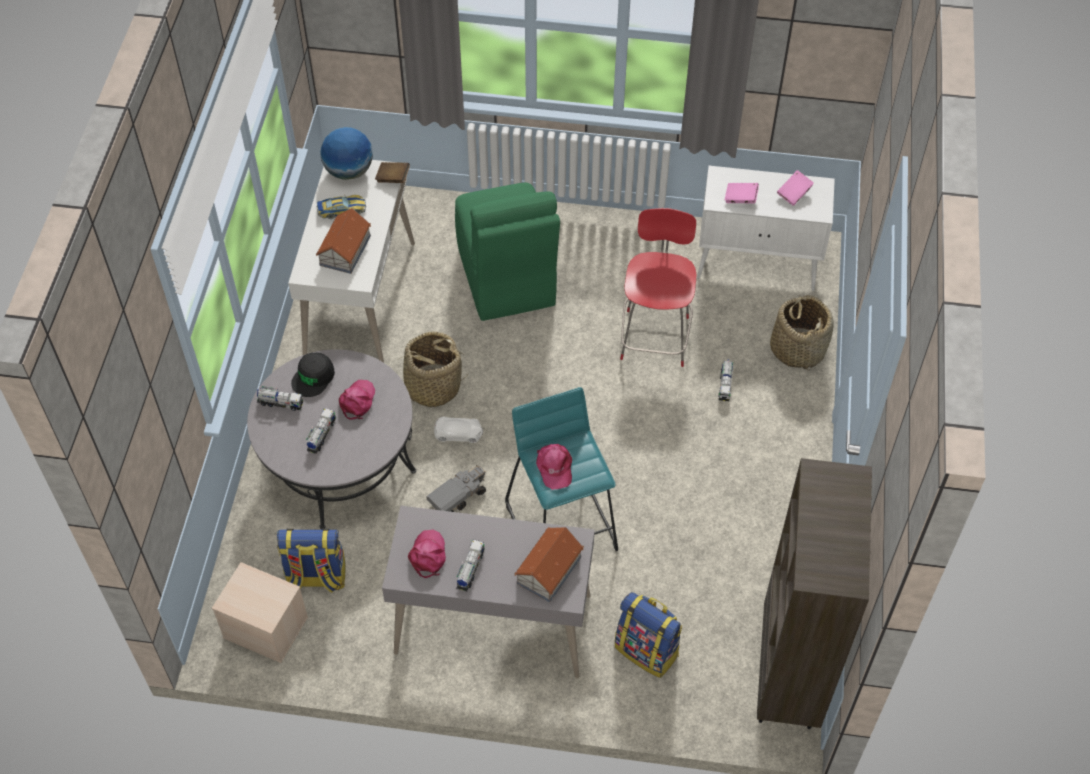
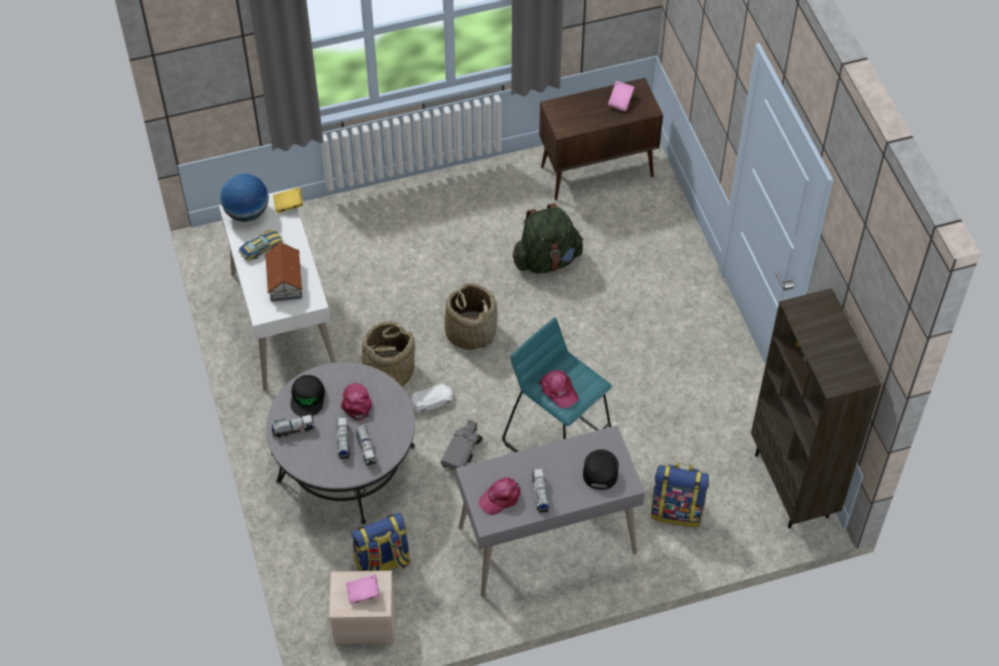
camera: 25 degrees left, 0 degrees up
(393, 178) = (288, 205): brown book -> yellow book
(428, 555) = (501, 497): pink cap -> pink cap turned 105 degrees counterclockwise
(506, 279) = (398, 259): green chair -> none
(548, 570) = (600, 470): toy house -> black cap
(655, 335) = (547, 260): red chair -> green backpack
(725, 385) = (624, 279): toy truck -> toy truck (366, 448)
(740, 198) = (581, 120): pink book -> pink book (363, 593)
(758, 265) = (598, 171): white cabinet -> brown cabinet
(797, 348) = (665, 228): basket -> basket (470, 331)

